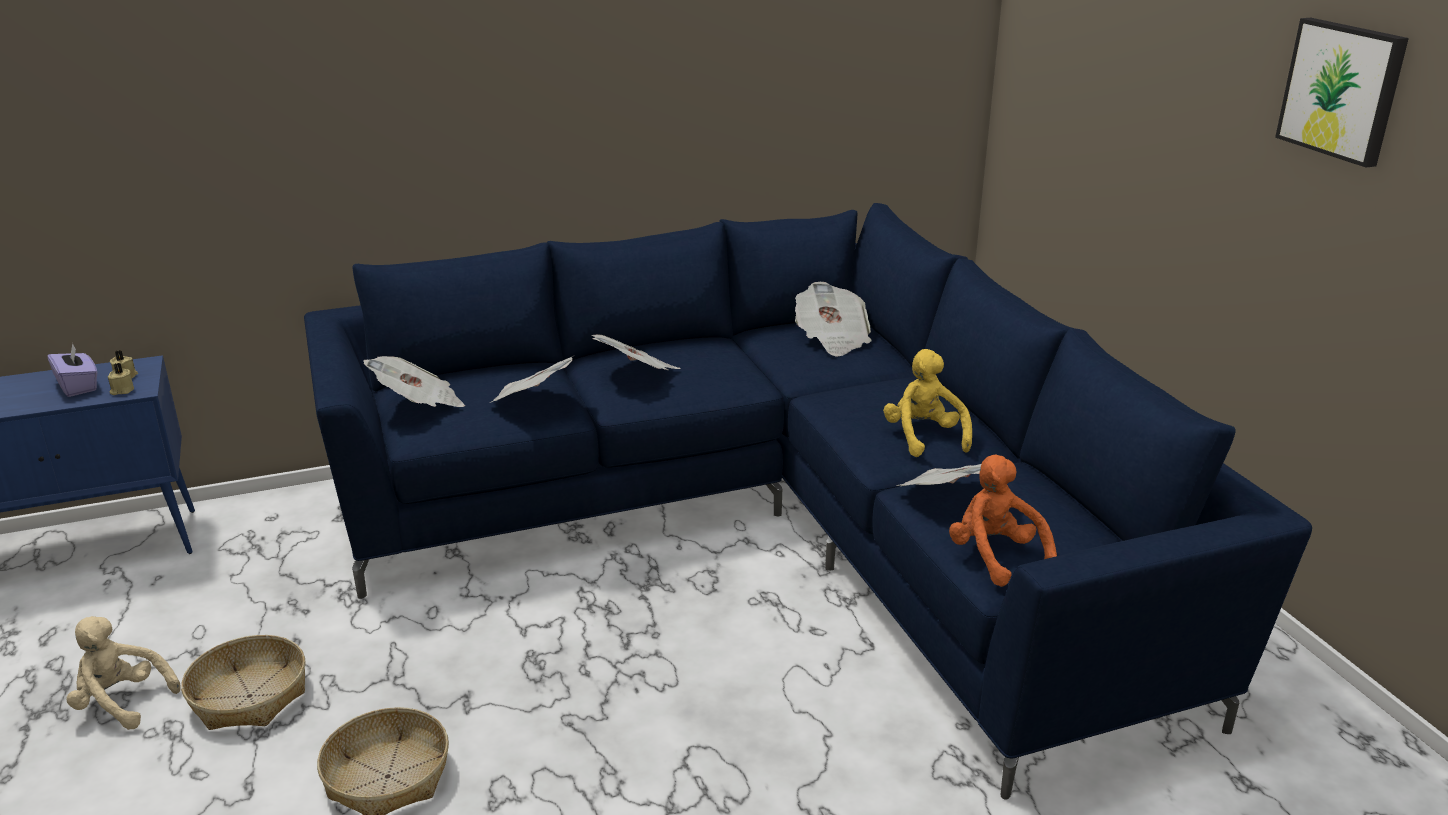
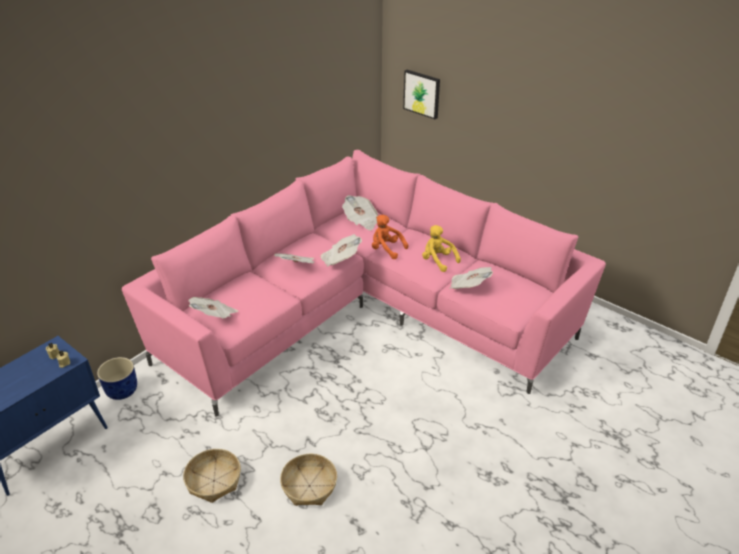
camera: 30 degrees left, 10 degrees up
(78, 386) = (35, 369): purple tissue box -> none
(121, 703) = (156, 510): beige plush toy -> none
(268, 509) = (122, 390): none -> blue planter
(533, 401) = (266, 296): newspaper -> newspaper (340, 259)
(772, 527) = (364, 313): blue sofa -> pink sofa
(995, 556) = (505, 307): orange plush toy -> orange plush toy (386, 249)
(1342, 90) = (576, 92): picture -> picture (422, 93)

